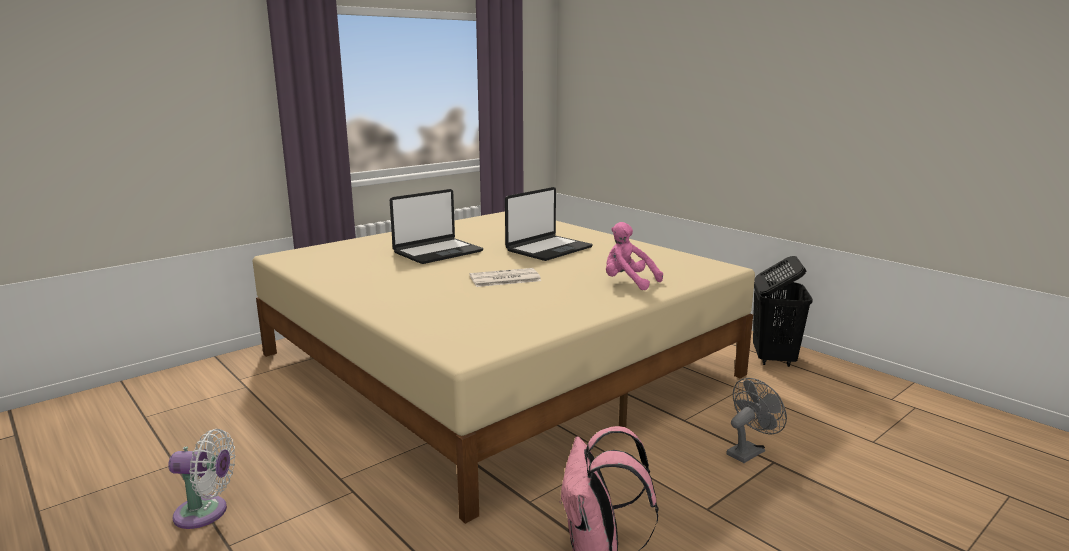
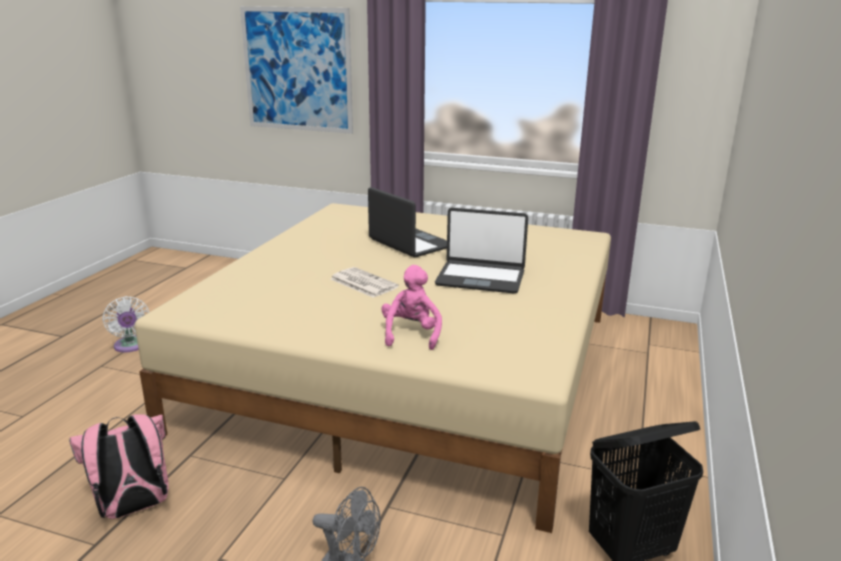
camera: 60 degrees right, 5 degrees up
(158, 98) = (297, 70): none -> picture
(437, 252) = (410, 244): laptop -> laptop turned 150 degrees counterclockwise

